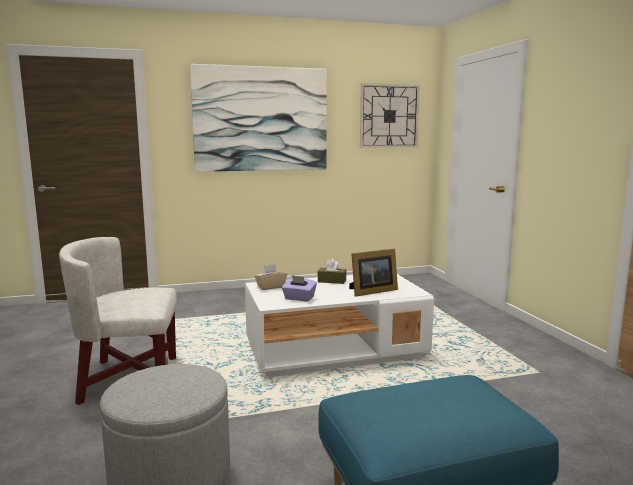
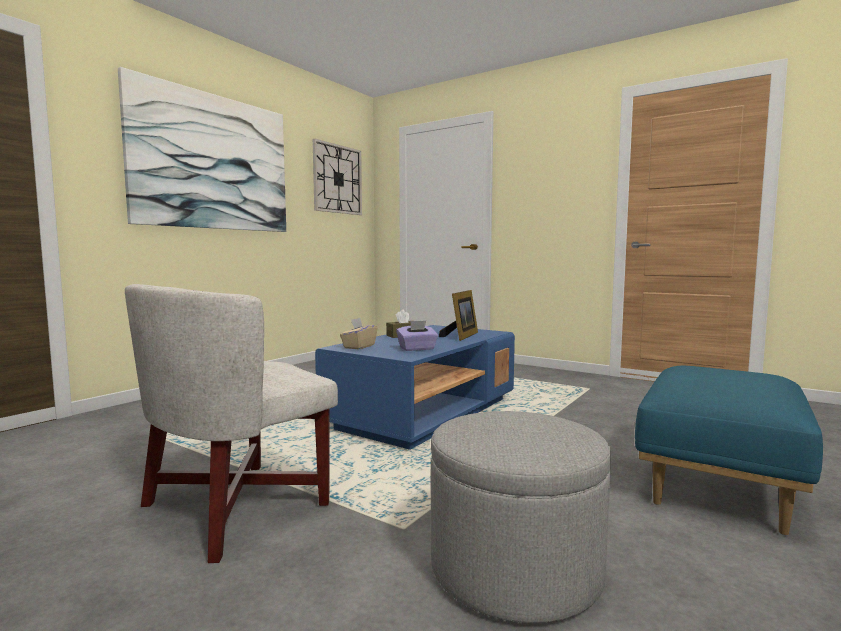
camera: 40 degrees left, 5 degrees down
(335, 351) = (424, 413): white coffee table -> blue coffee table

